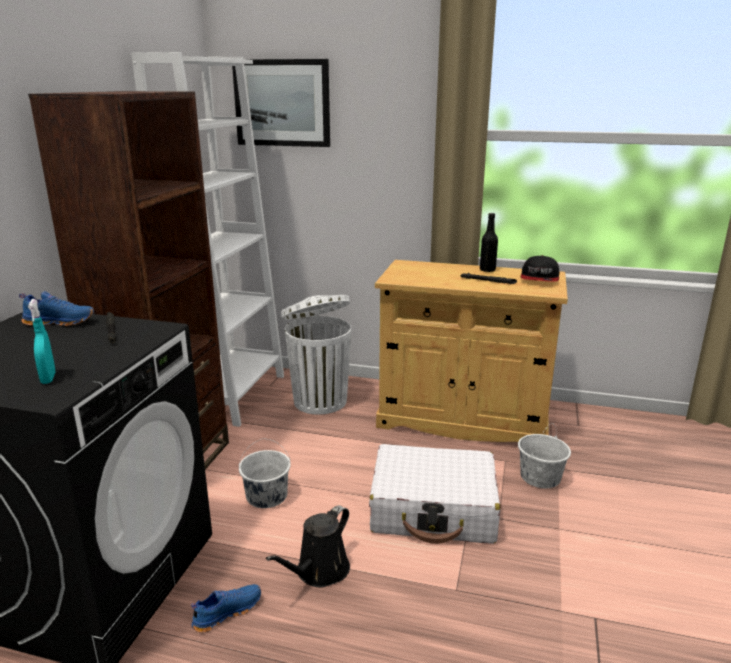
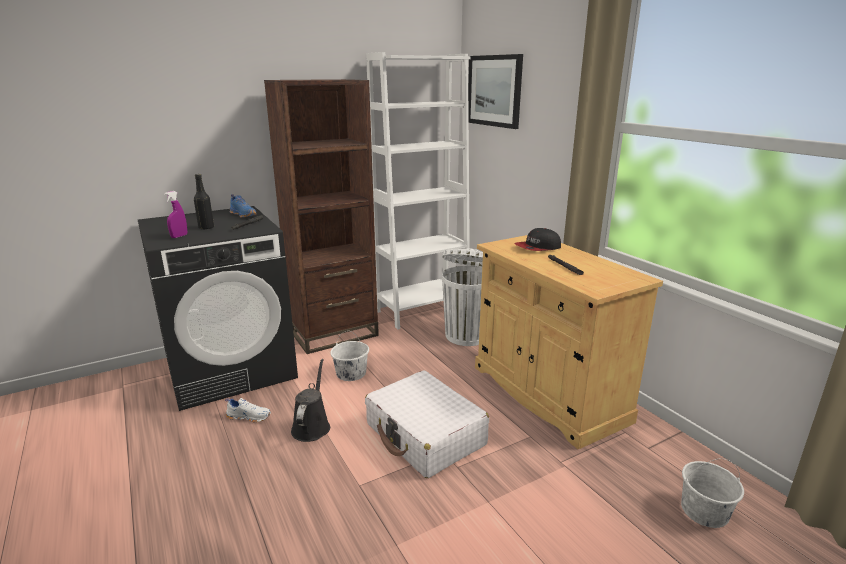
camera: 45 degrees right, 0 degrees up
(48, 378) = (179, 236): turquoise spray bottle -> purple spray bottle
(227, 612) = (249, 416): blue shoe -> white shoe
(319, 572) = (312, 426): black watering can -> black watering can turned 105 degrees clockwise
(487, 270) = (588, 259): black bottle -> black bottle (206, 228)
(539, 278) = (618, 278): cap -> cap (538, 248)
(540, 477) = (538, 462): white bucket -> white bucket (704, 511)

